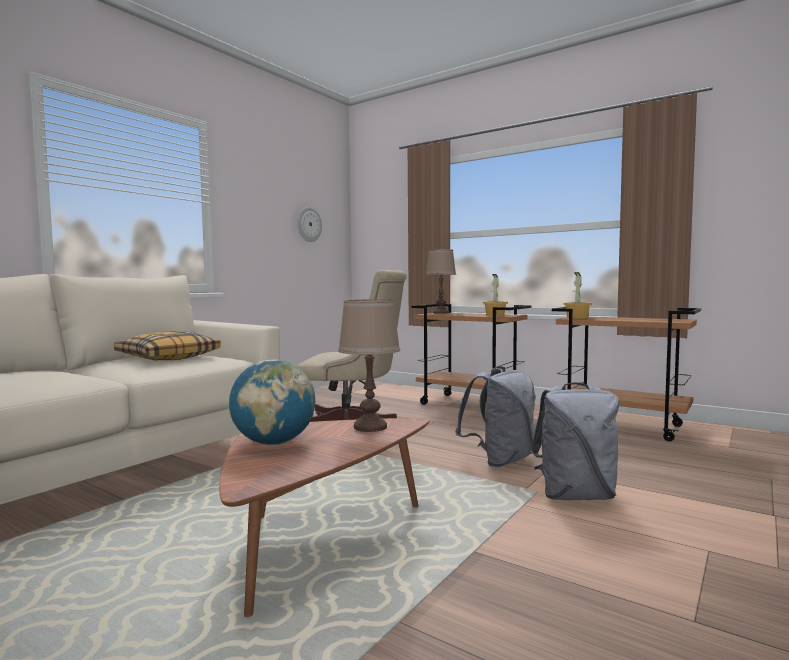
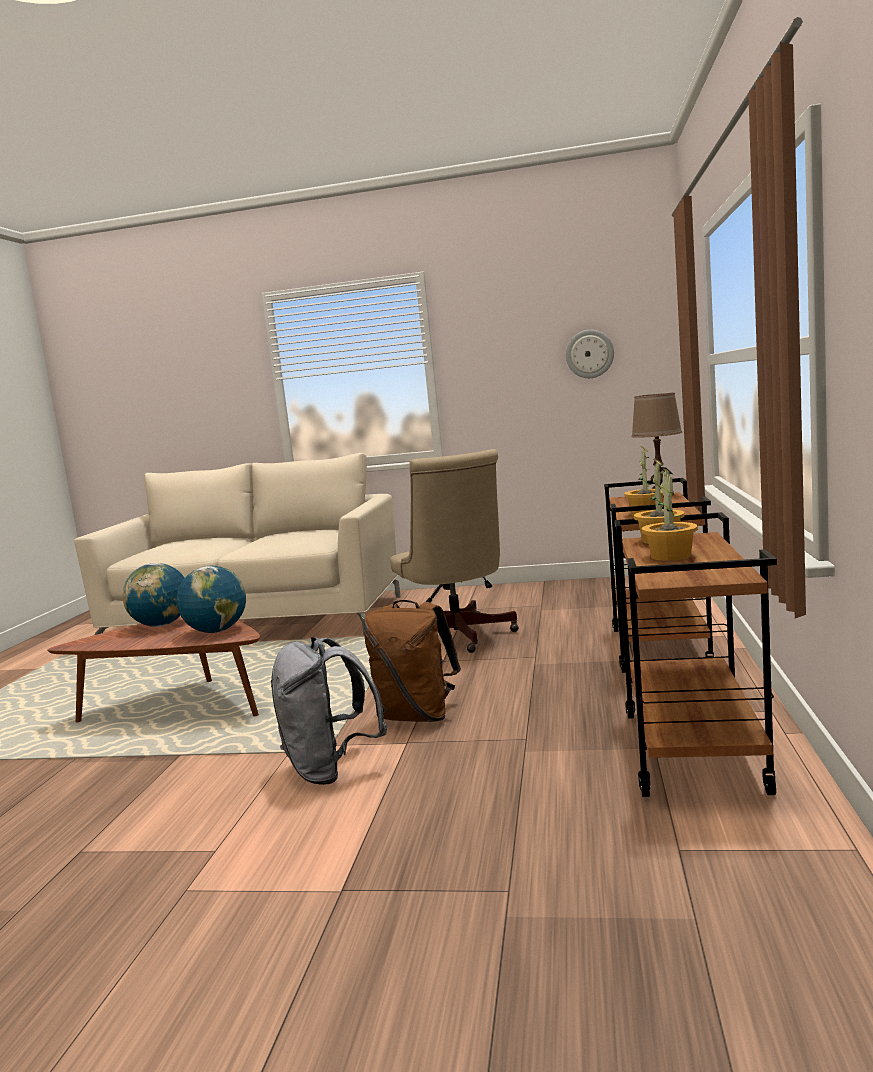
camera: 65 degrees right, 5 degrees up
(168, 357) = (294, 536): pillow -> none
(370, 427) = (216, 631): brown table lamp -> globe
(500, 460) = (417, 716): grey backpack -> brown backpack
(621, 319) = (670, 556): none -> potted plant

